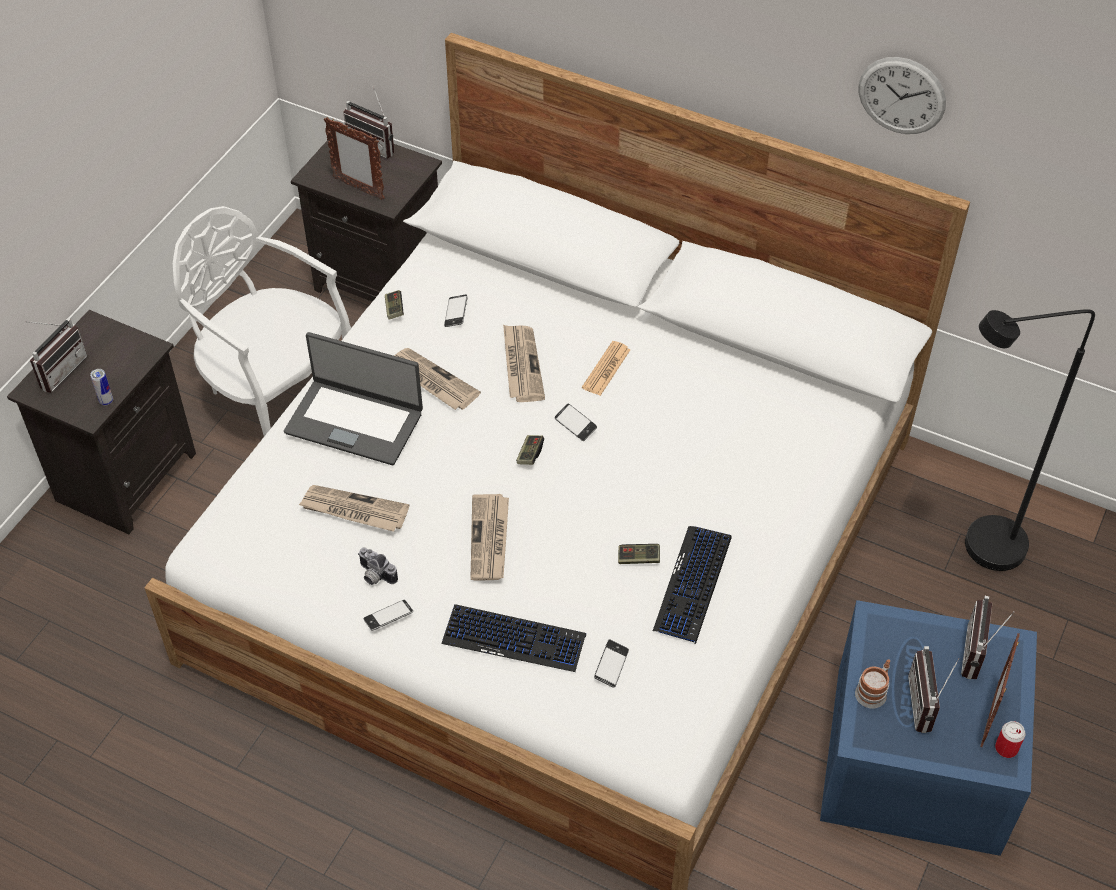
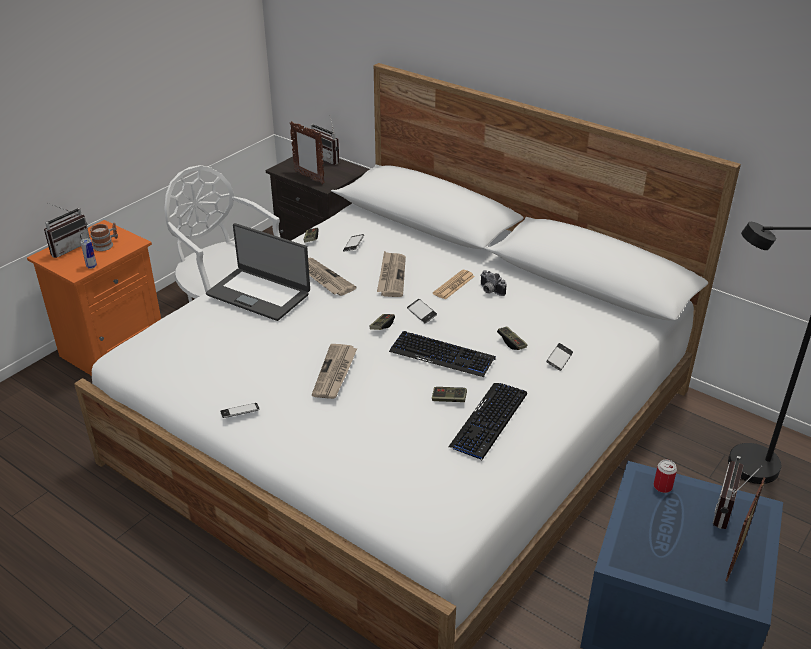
camera: 10 degrees right, 15 degrees down
(125, 474) = (113, 347): black nightstand -> orange nightstand
(353, 510) = (238, 343): newspaper -> none
(374, 576) = (239, 385): camera -> camera (489, 291)
(514, 639) = (334, 439): keyboard -> keyboard (442, 355)
(611, 666) = (408, 467): phone -> phone (559, 359)
(698, 457) = (511, 342): none -> game controller
(873, 691) = (633, 526): mug -> mug (106, 245)
(901, 95) = (689, 76): wall clock -> none
(927, 705) = (680, 543): radio -> none
(1006, 748) = (749, 586): can -> can (662, 486)

